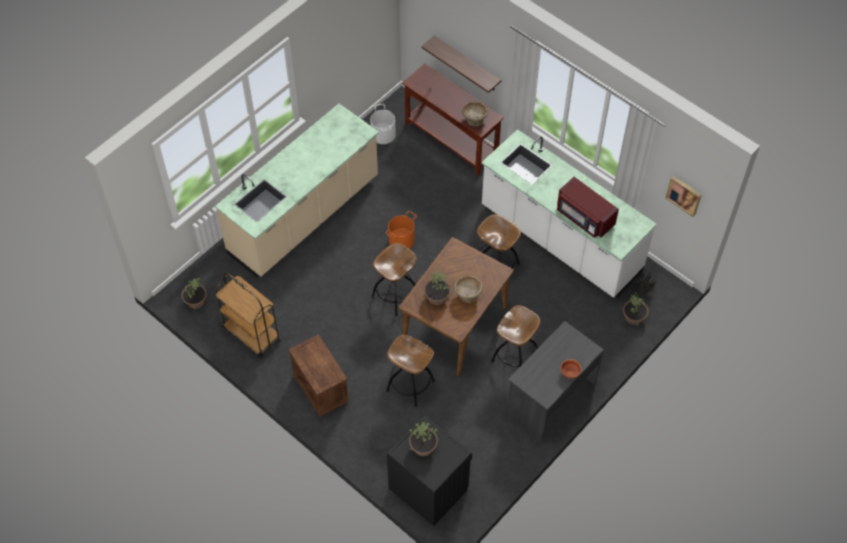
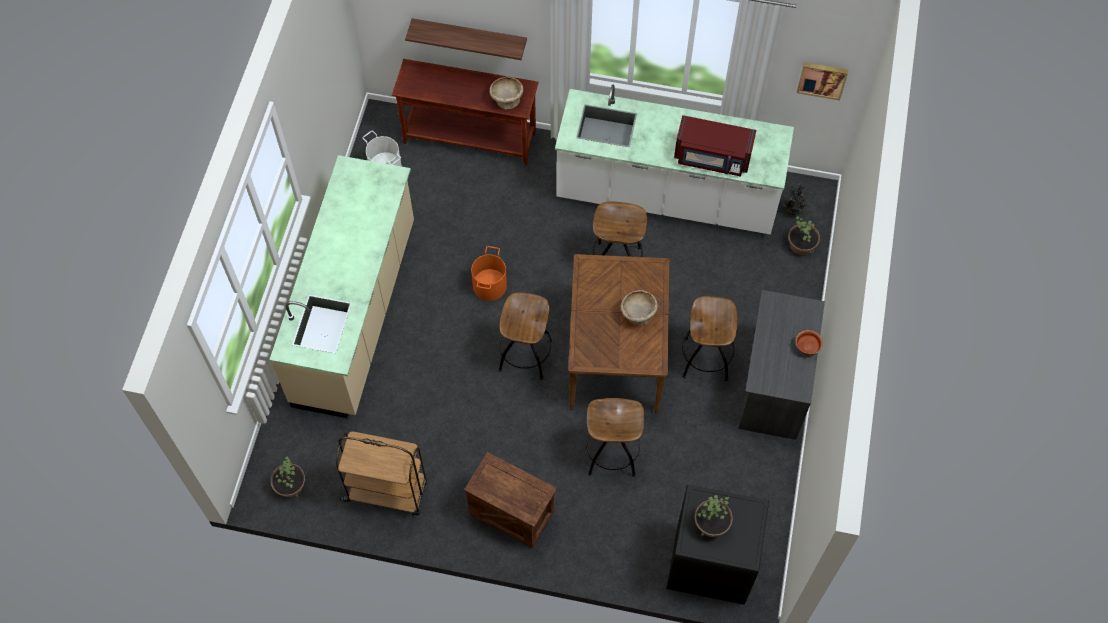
camera: 30 degrees left, 5 degrees up
(436, 297) = (604, 336): potted plant -> none

